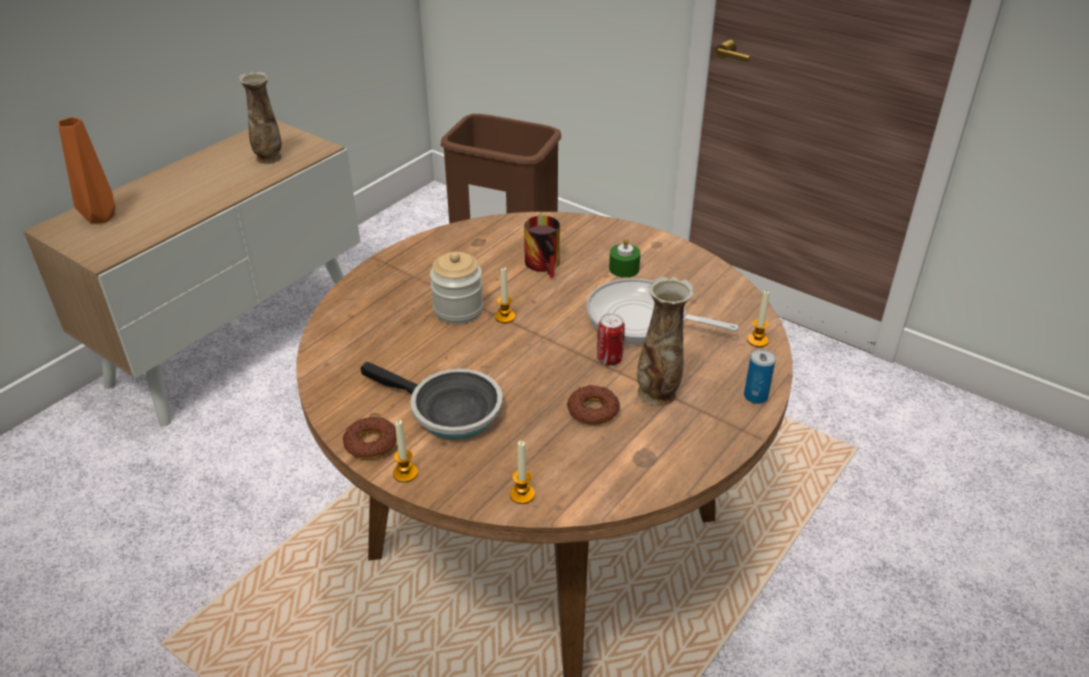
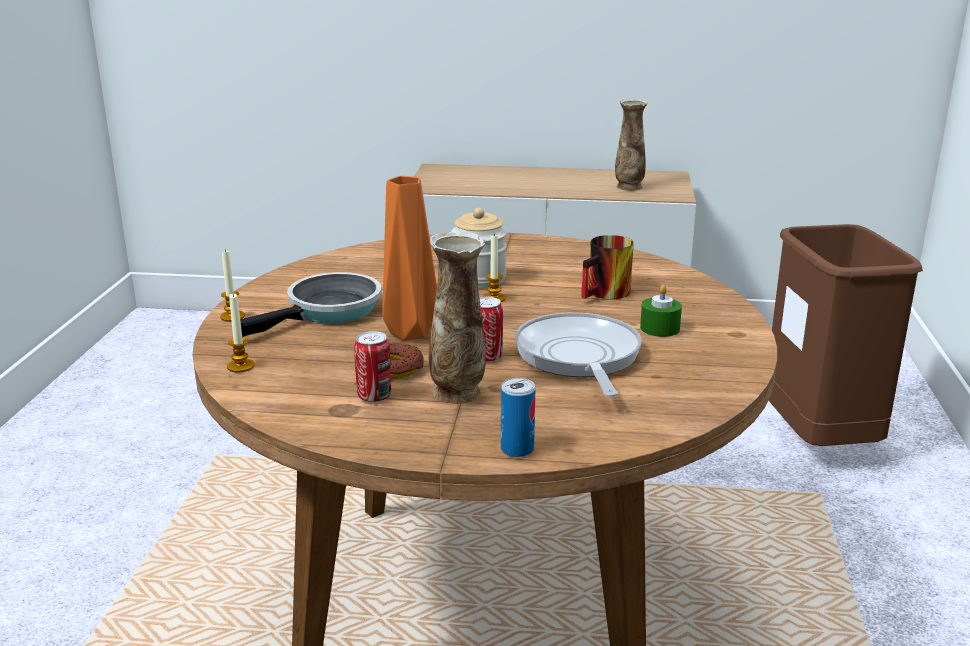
camera: 60 degrees right, 15 degrees down
(102, 217) = (468, 173): orange vase -> orange vase (412, 333)
(371, 443) = (260, 296): donut -> none
(449, 411) = (328, 311): frying pan -> frying pan turned 135 degrees counterclockwise
(634, 435) = (374, 396): none -> can
(757, 340) = (631, 429): candle -> none

